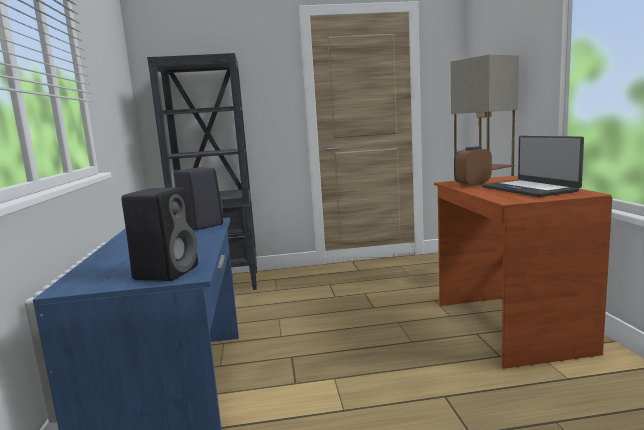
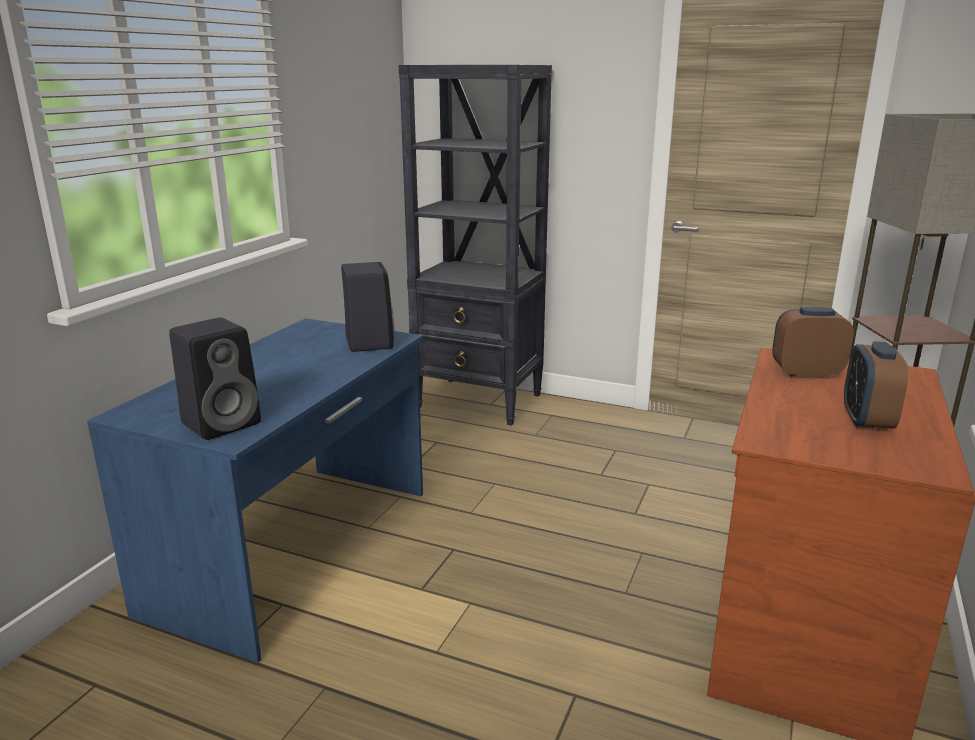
camera: 30 degrees right, 10 degrees up
(529, 189) = (866, 421): laptop -> alarm clock

